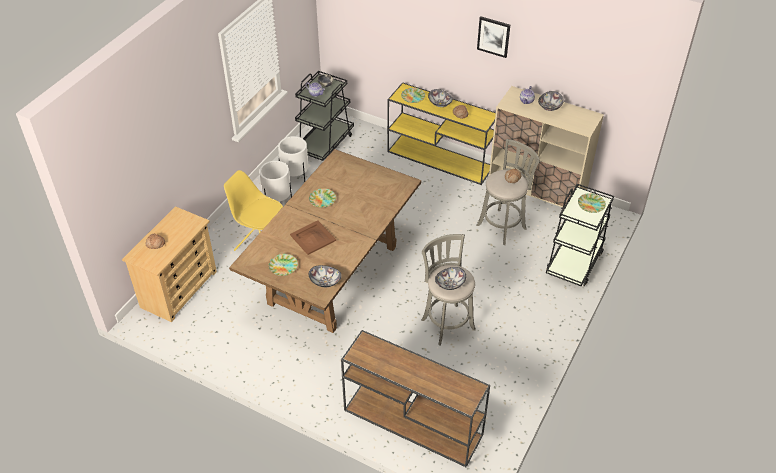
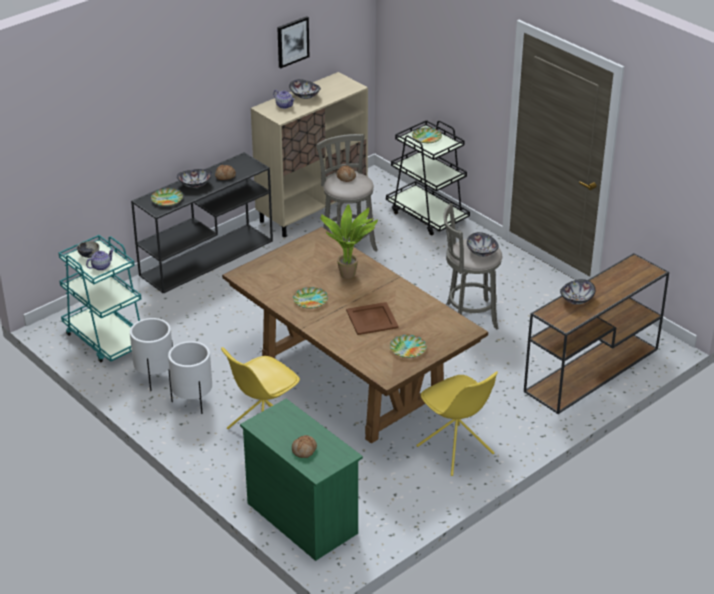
camera: 70 degrees left, 10 degrees down
(179, 289) = (302, 517): beige dresser -> green dresser
(275, 355) = (456, 451): none -> yellow chair
(325, 143) = (106, 339): black cart -> turquoise cart
(325, 281) = (448, 323): bowl -> bowl (576, 299)
(365, 211) = (349, 274): none -> potted plant
(441, 159) = (208, 257): yellow console table -> black console table
(493, 36) = (222, 62): picture -> picture (292, 41)

